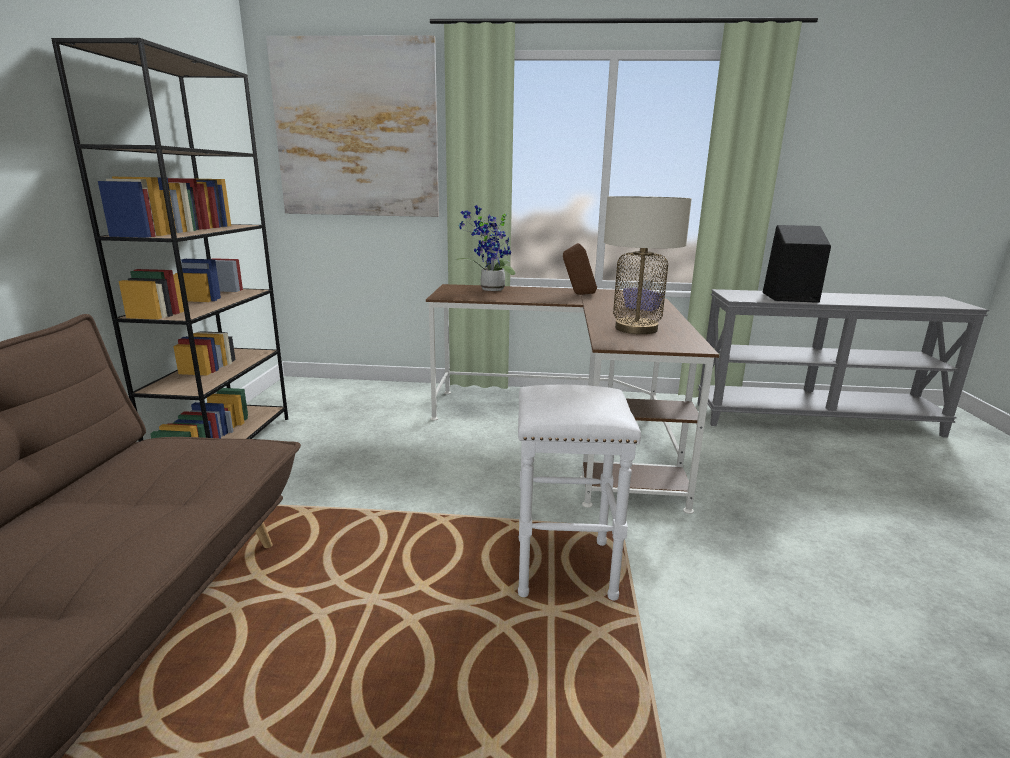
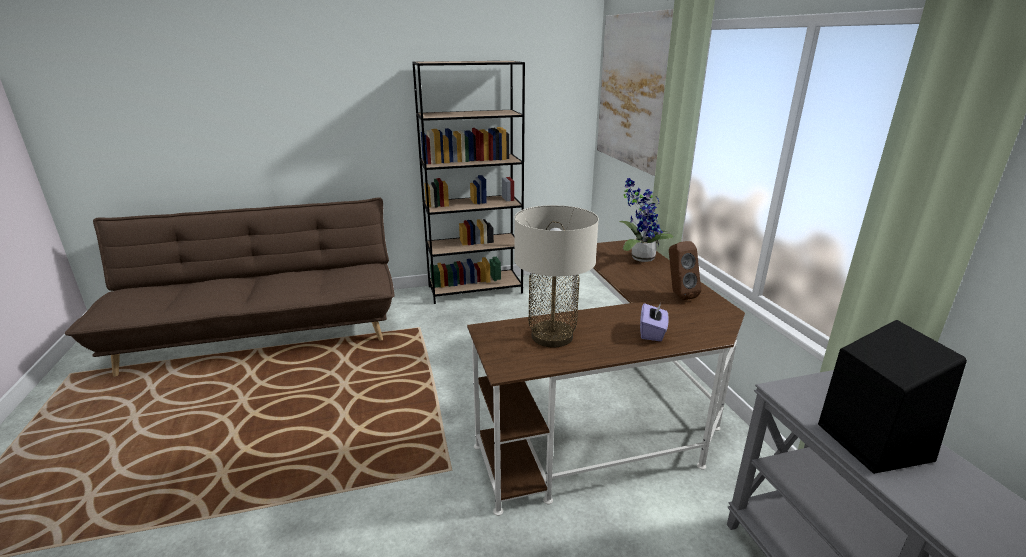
camera: 70 degrees right, 5 degrees up
(562, 569) = (388, 448): white stool -> none

